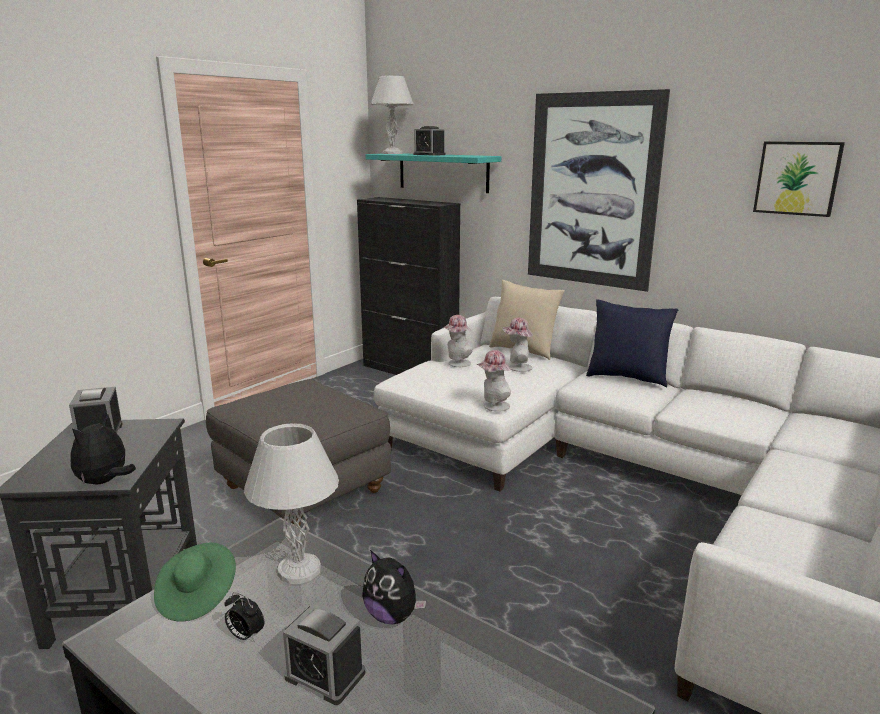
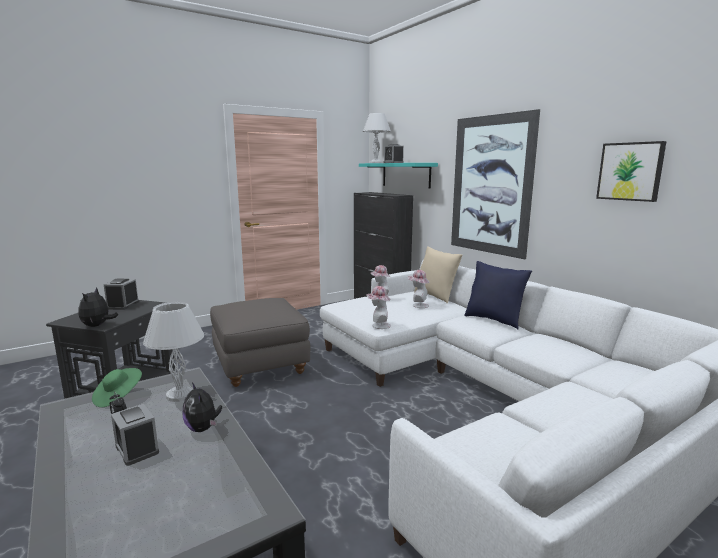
camera: 20 degrees right, 5 degrees down
(105, 482) = (97, 325): plush toy -> plush toy turned 45 degrees counterclockwise

